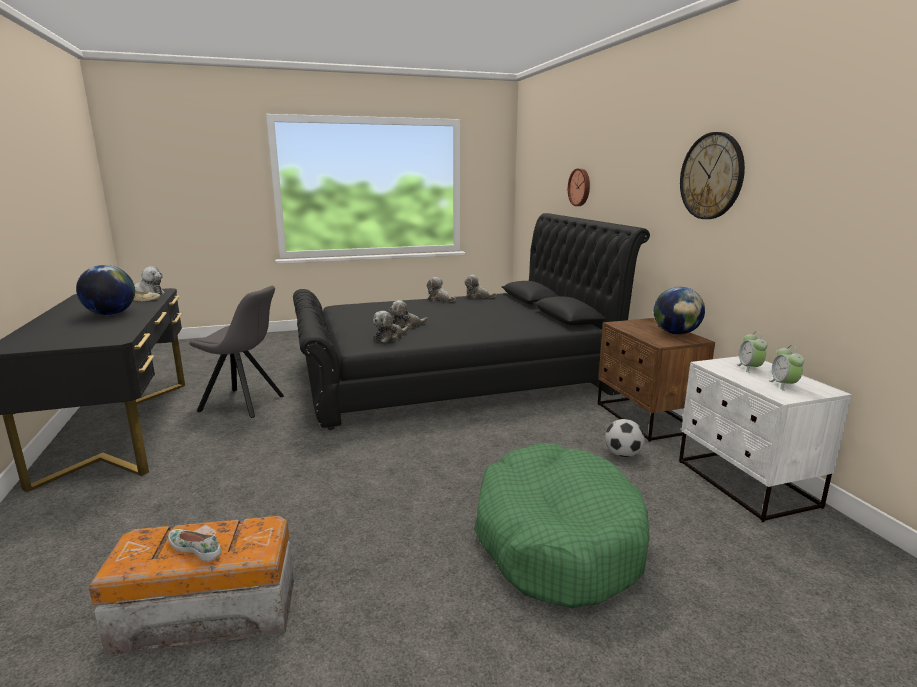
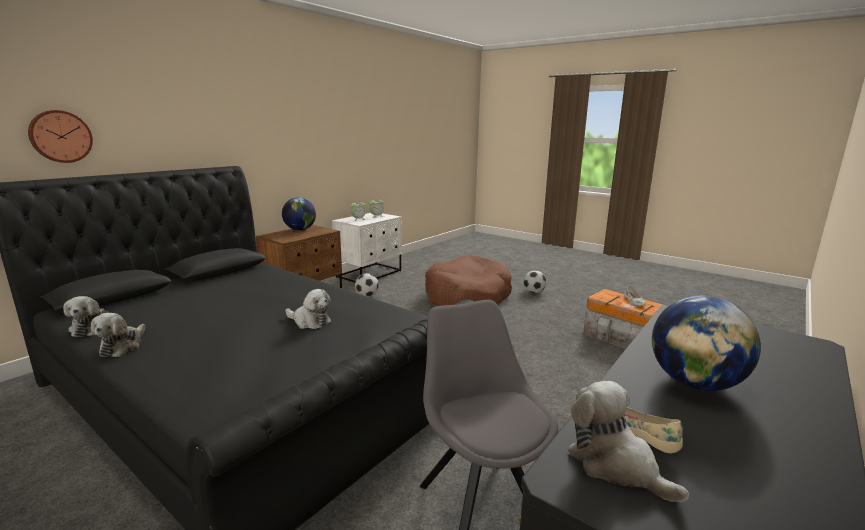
camera: 125 degrees left, 0 degrees up
(390, 337) = (366, 314): plush toy -> none
(508, 650) = (533, 292): none -> football
(556, 539) = (467, 296): green dog bed -> brown dog bed
(711, 176) = (276, 121): wall clock -> none

